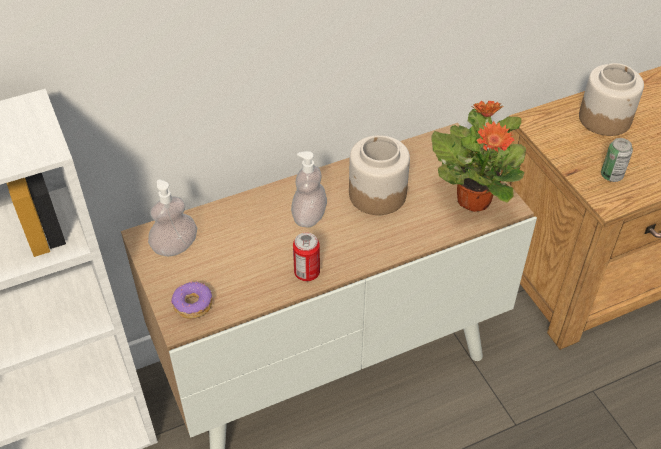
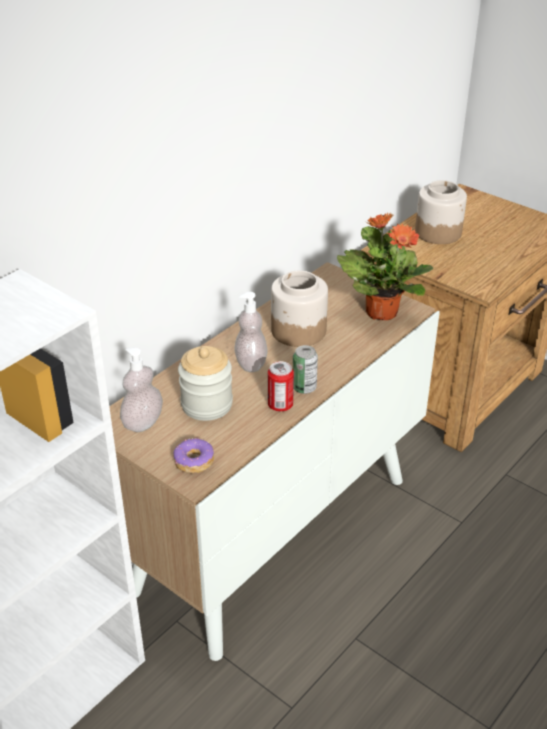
camera: 25 degrees left, 10 degrees down
(241, 248) = (207, 405): none -> jar
(611, 175) = (471, 269): can -> can (304, 388)

